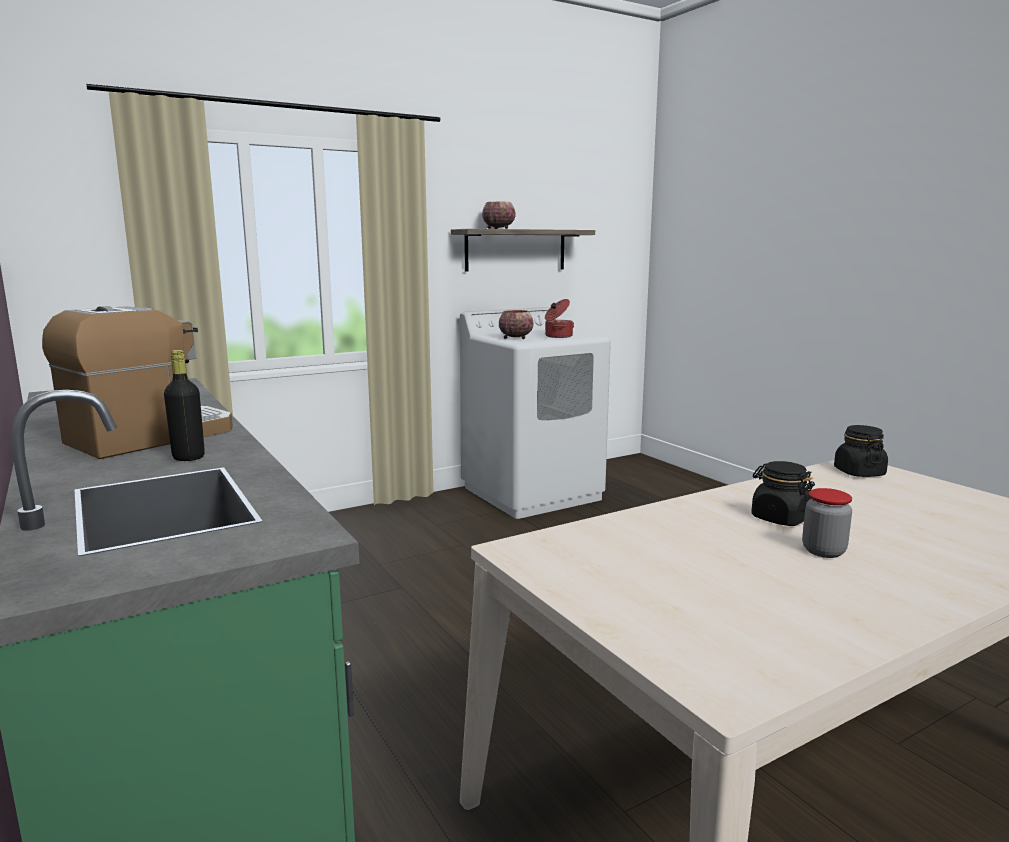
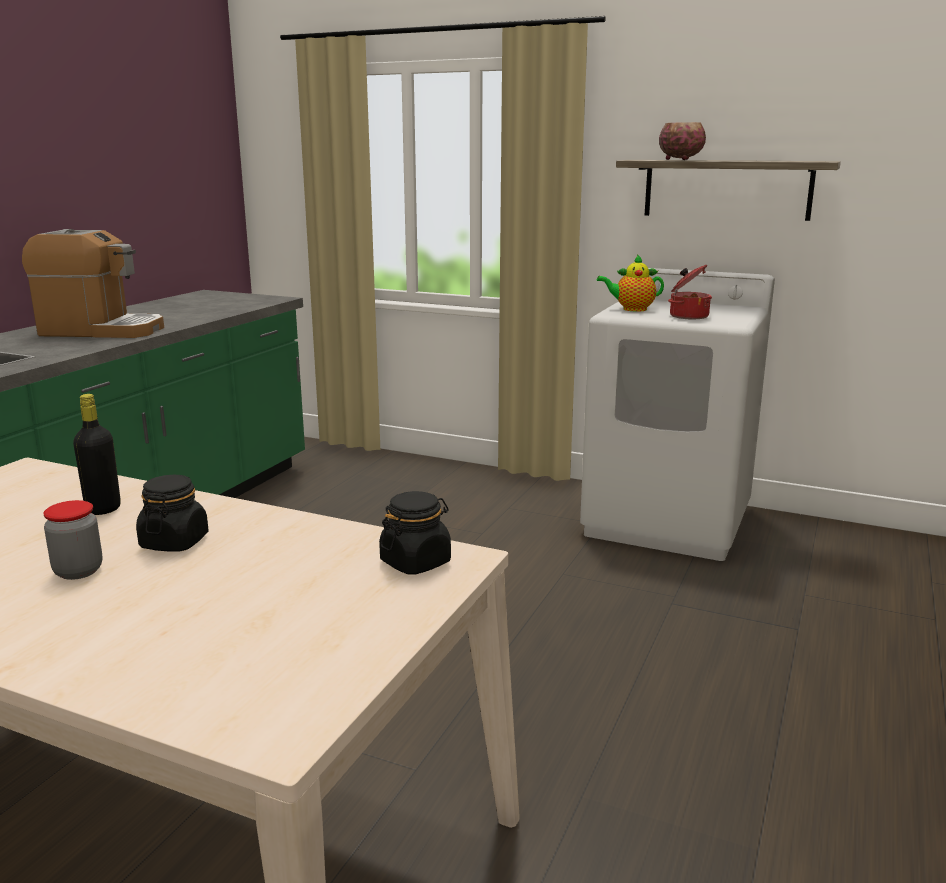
camera: 55 degrees right, 5 degrees up
(188, 457) = (55, 346): black bottle -> black bottle (103, 509)
(515, 338) = (631, 309): bowl -> teapot

